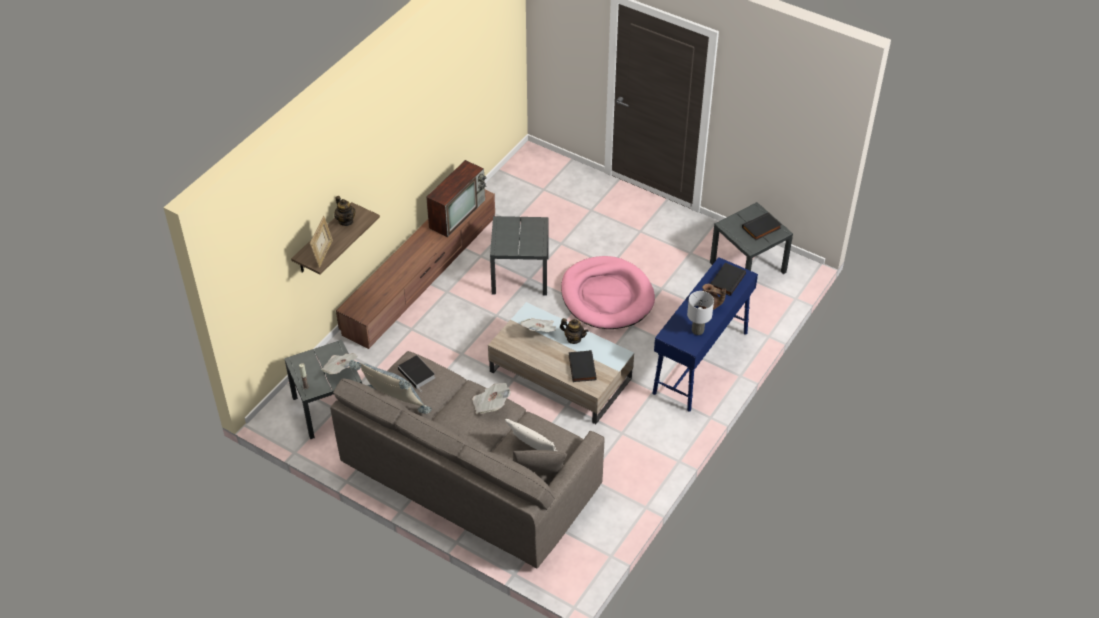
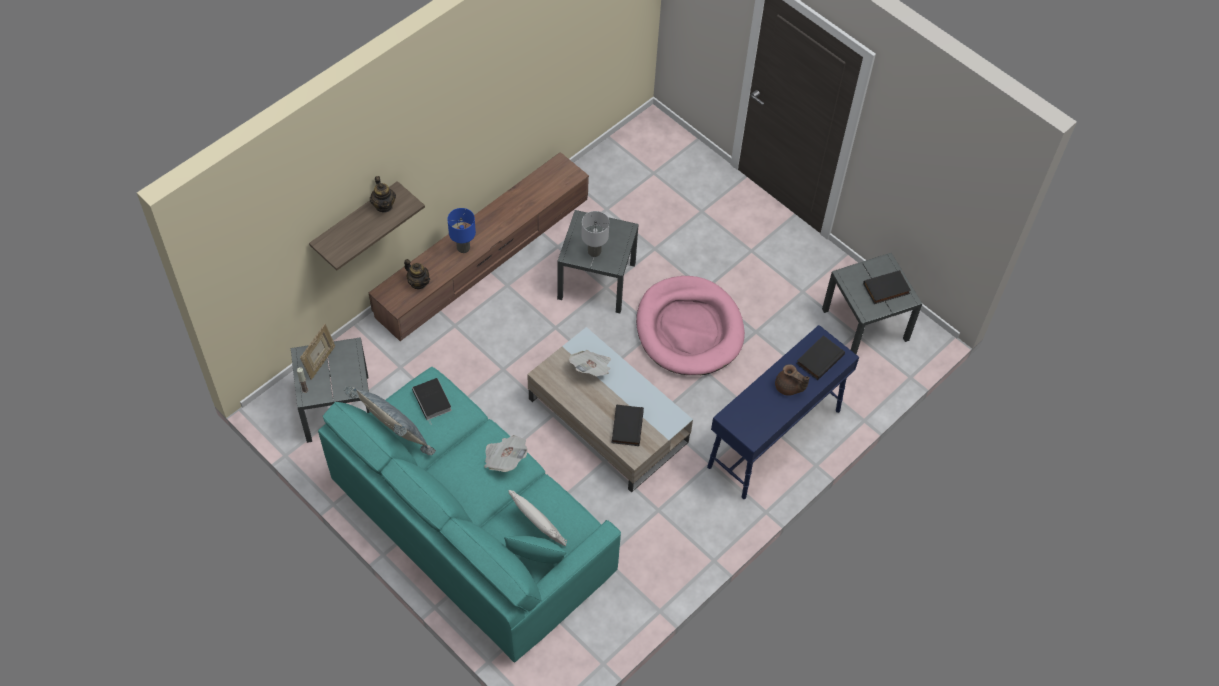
camera: 10 degrees right, 10 degrees up
(323, 254) = (347, 245): picture frame -> picture frame (320, 362)
(340, 369) = (348, 375): newspaper -> none
(407, 264) = (464, 248): none -> blue table lamp
(457, 213) = (539, 193): television -> none
(470, 474) = (472, 525): grey sofa -> turquoise sofa
(574, 338) = (628, 386): teapot -> teapot (418, 283)
(698, 331) = (766, 420): white table lamp -> white table lamp (595, 253)

